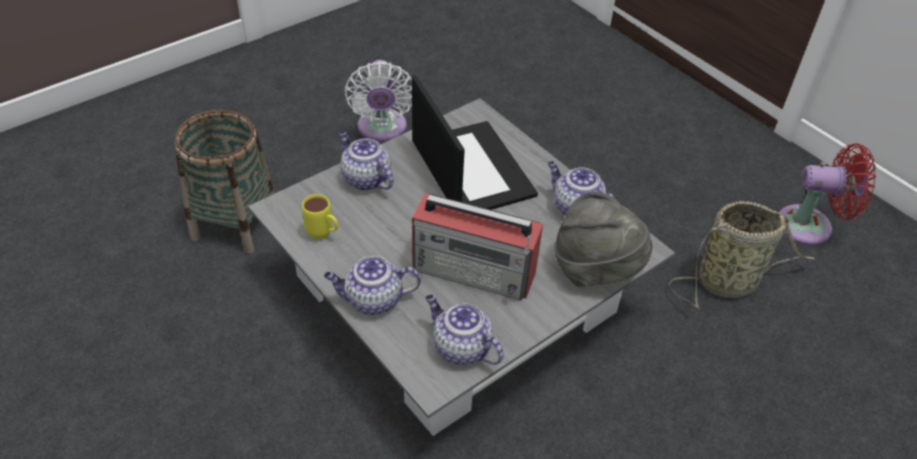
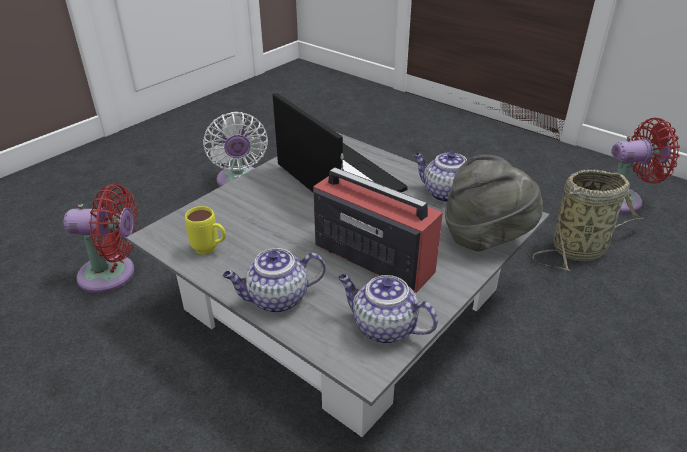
camera: 10 degrees left, 10 degrees down
(235, 223) = (113, 274): basket -> red fan
(365, 179) = (241, 199): teapot -> none
(475, 271) = (372, 257): radio -> radio turned 150 degrees counterclockwise

